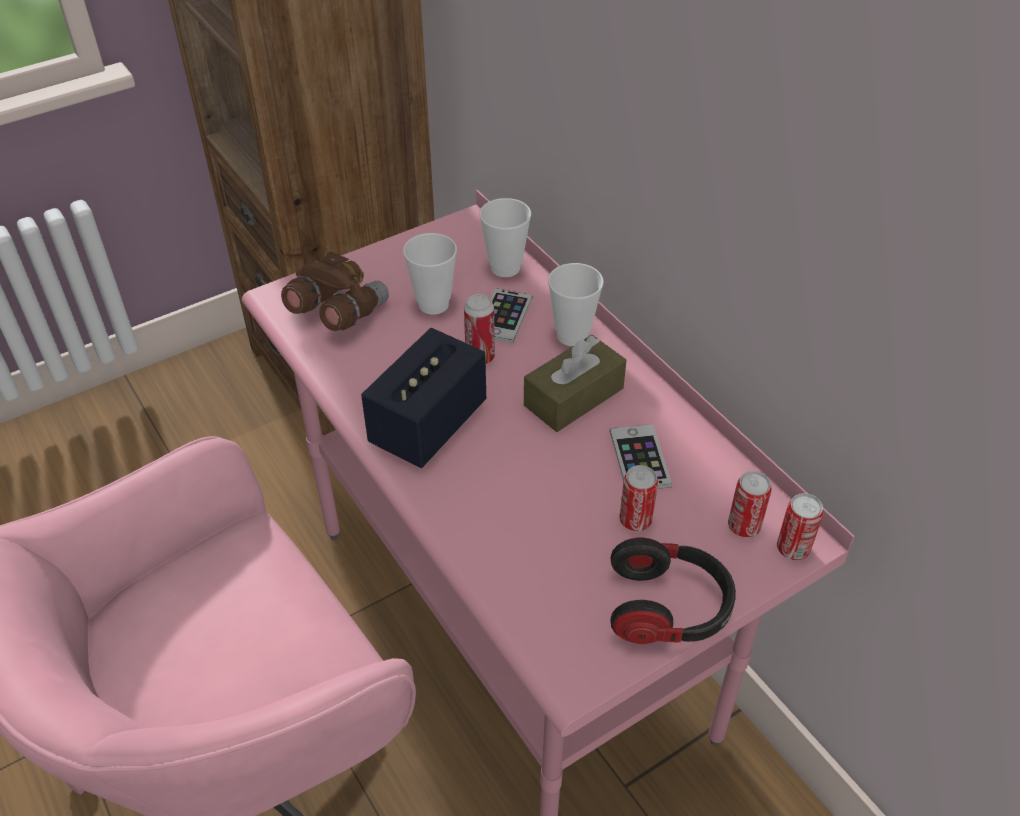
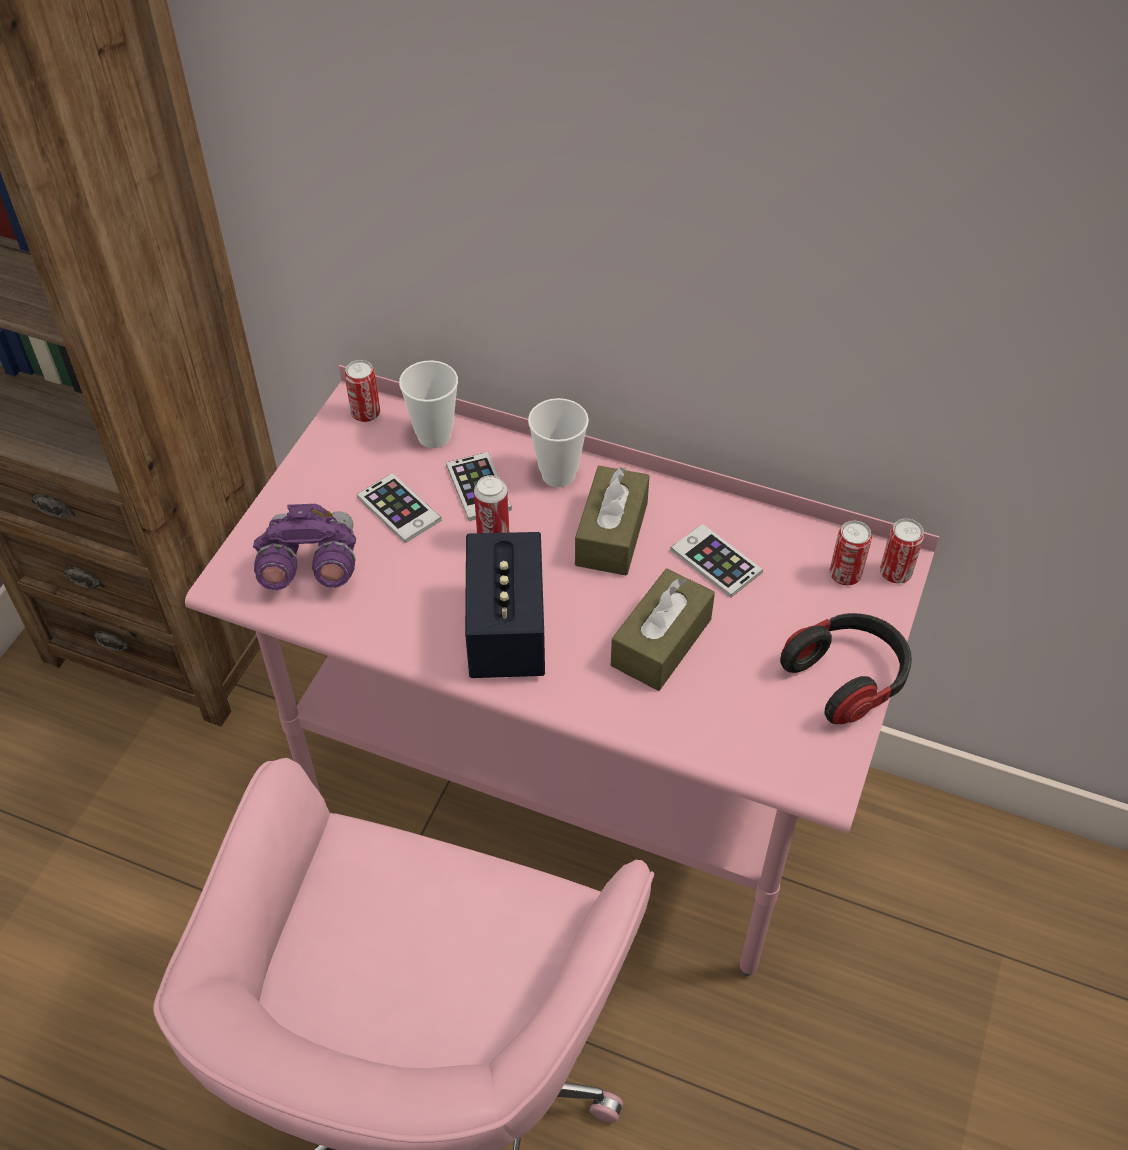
camera: 35 degrees left, 5 degrees up
(337, 313) = (309, 566): brown binoculars -> purple binoculars
(433, 304) = (399, 509): cup -> phone
(537, 495) = (661, 642): none -> brown tissue box
(635, 520) = (759, 618): can -> can (366, 413)

